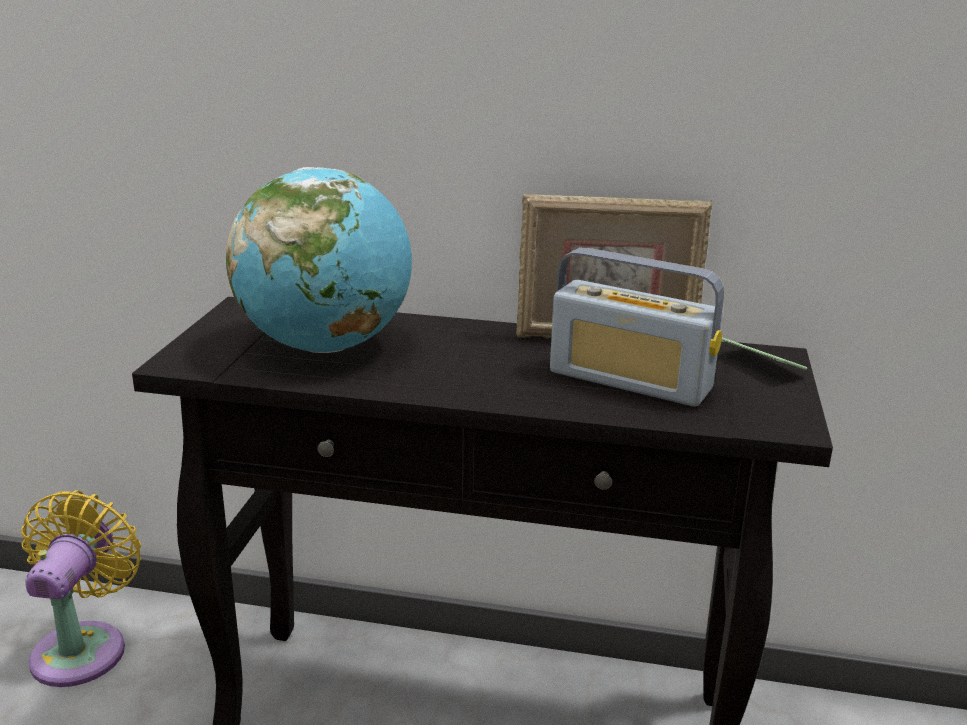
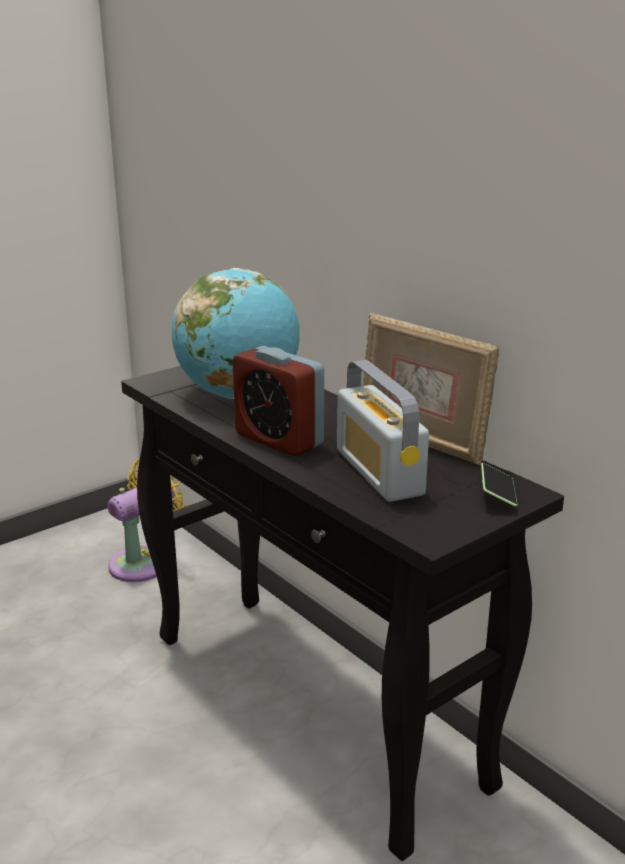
camera: 40 degrees right, 0 degrees up
(469, 382) = (279, 440): none -> alarm clock

